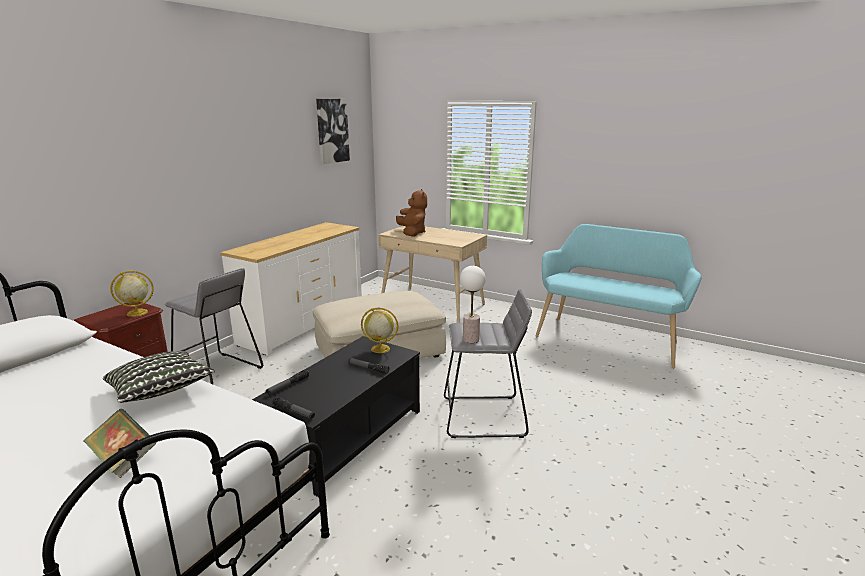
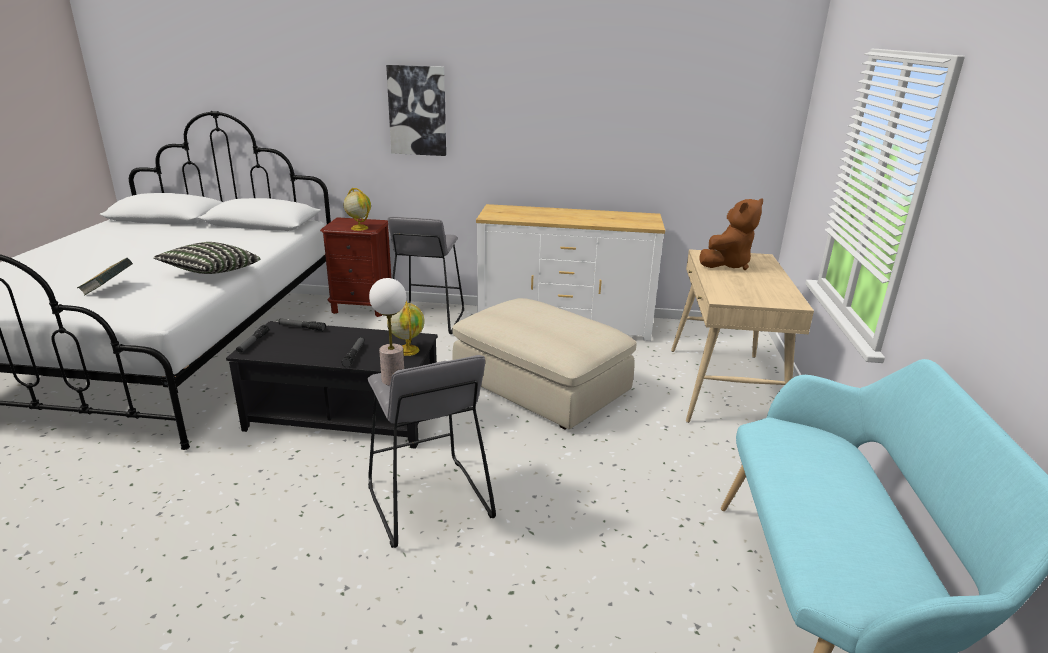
camera: 65 degrees right, 5 degrees up
(332, 131) = (707, 86): picture -> picture (417, 110)

